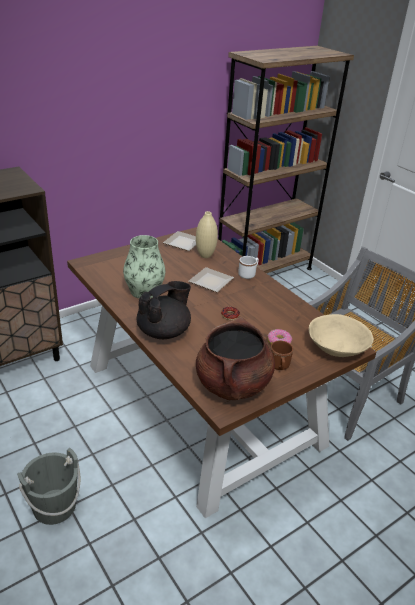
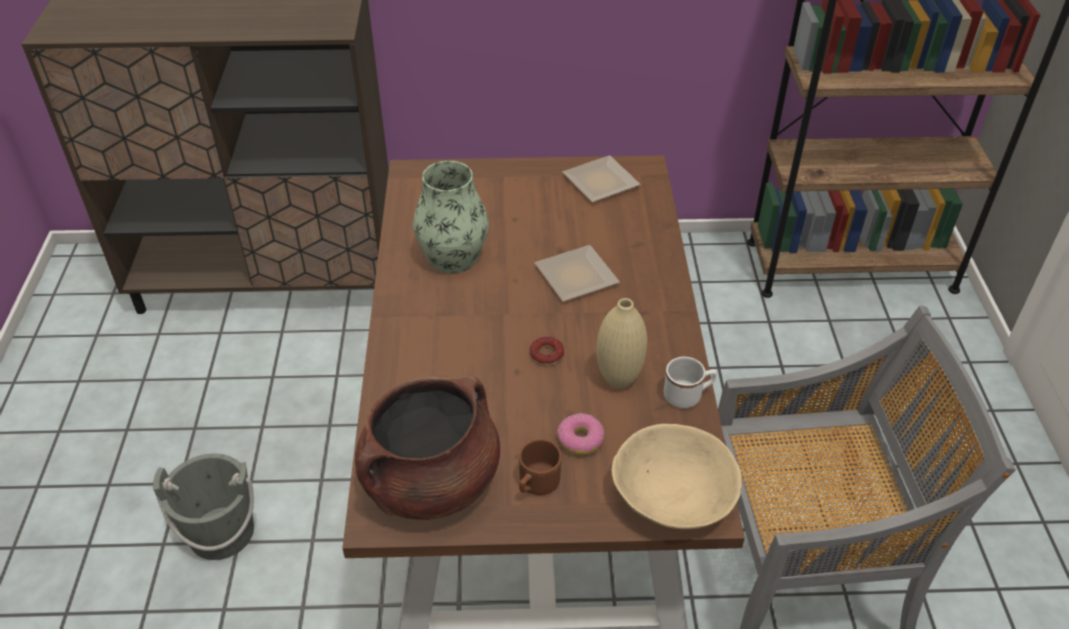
camera: 35 degrees right, 10 degrees up
(164, 331) = (416, 343): black teapot -> none
(205, 255) = (616, 220): beige vase -> beige vase (618, 380)
(248, 274) = (657, 284): white mug -> white mug (688, 395)

